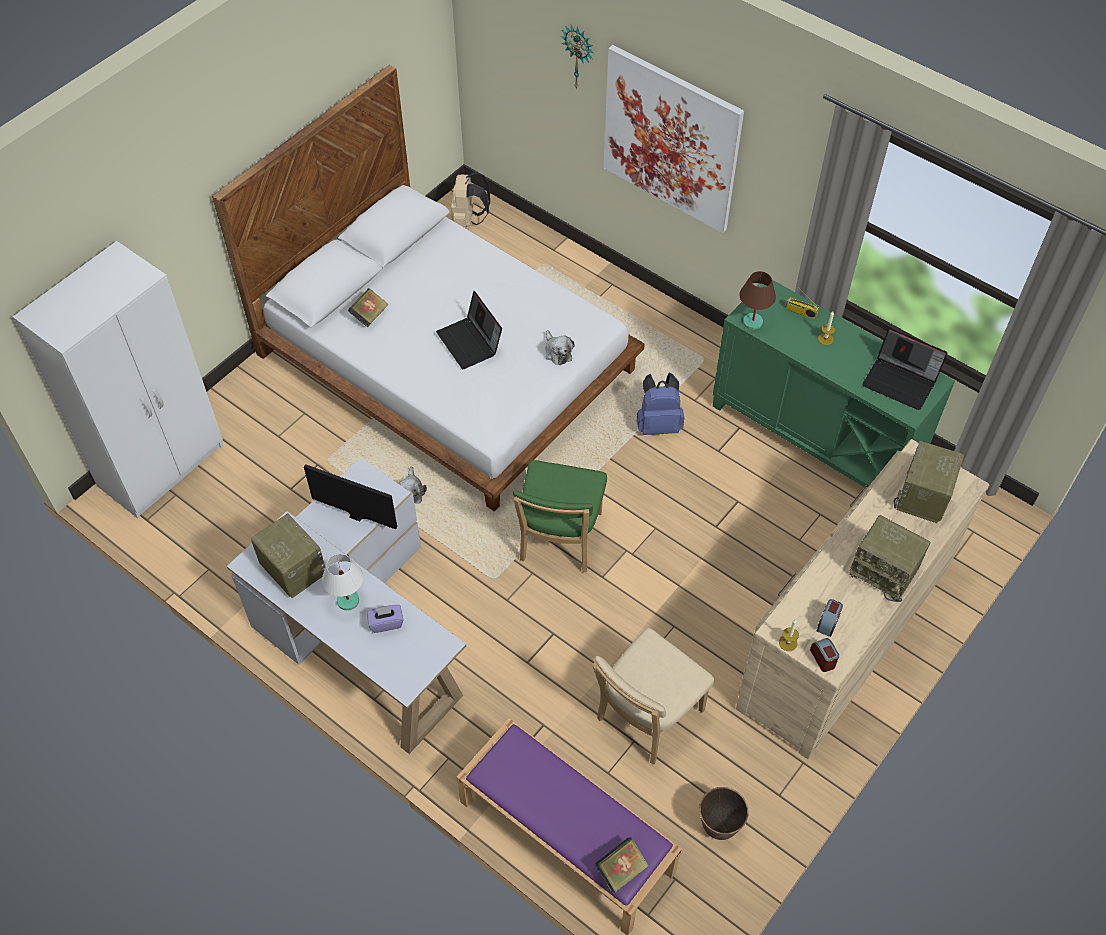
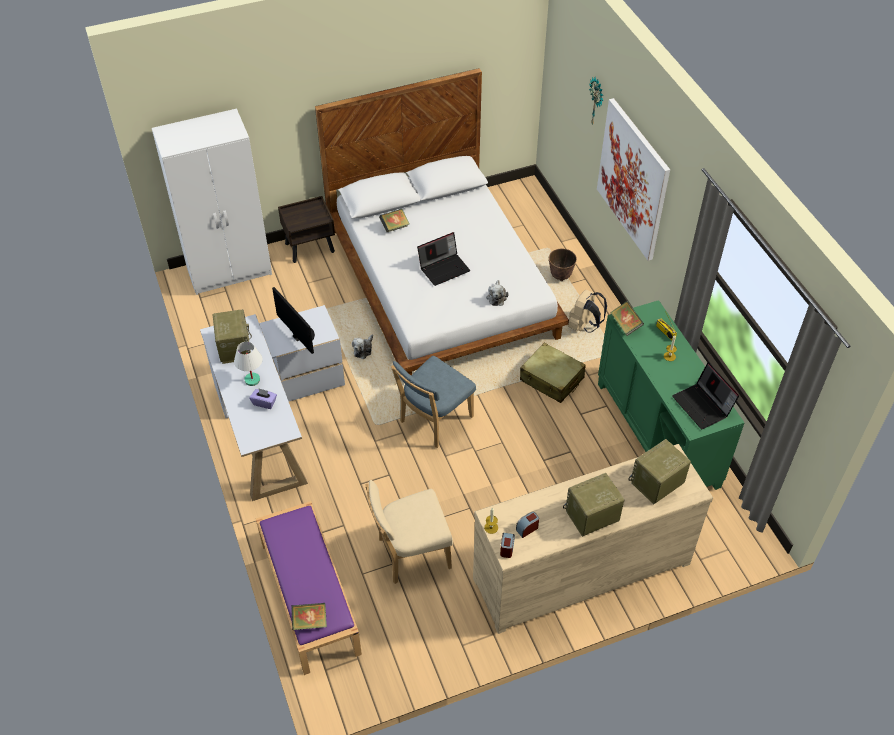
camera: 30 degrees right, 5 degrees down
(249, 388) = (310, 247): none -> brown nightstand
(468, 220) = (518, 201): beige backpack -> beige backpack (584, 326)
(470, 343) = (444, 268): laptop -> laptop turned 120 degrees counterclockwise
(559, 540) = (433, 421): green chair -> blue chair
(658, 424) = (552, 379): blue backpack -> beige suitcase
(719, 826) = (409, 642): planter -> planter (560, 276)
(752, 322) = (625, 325): brown table lamp -> book
(884, 572) = (591, 517): radio -> radio turned 90 degrees clockwise

